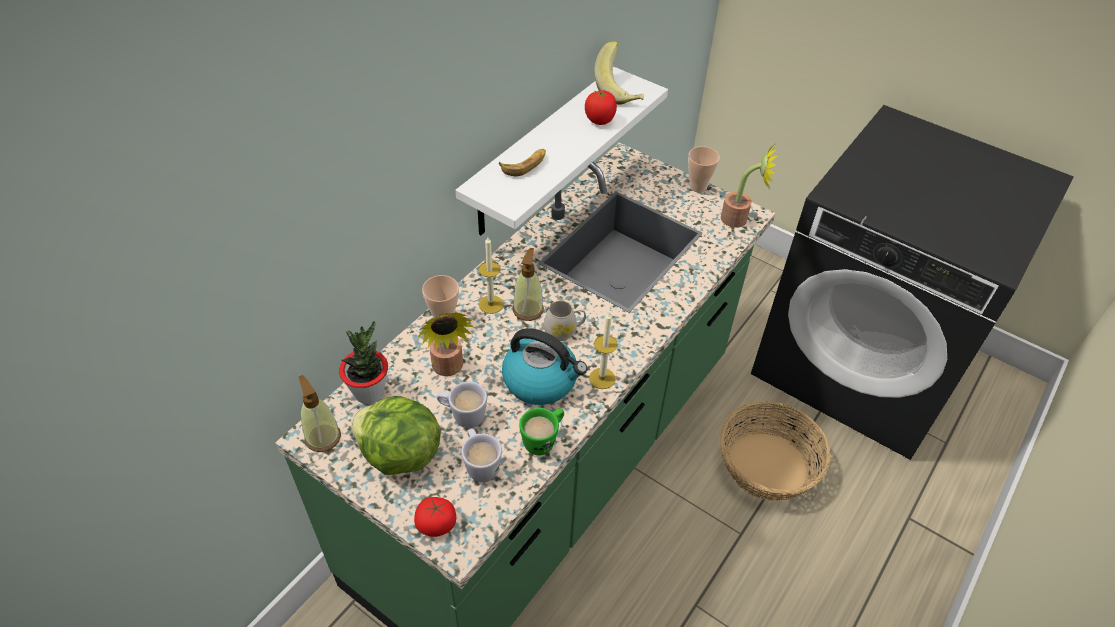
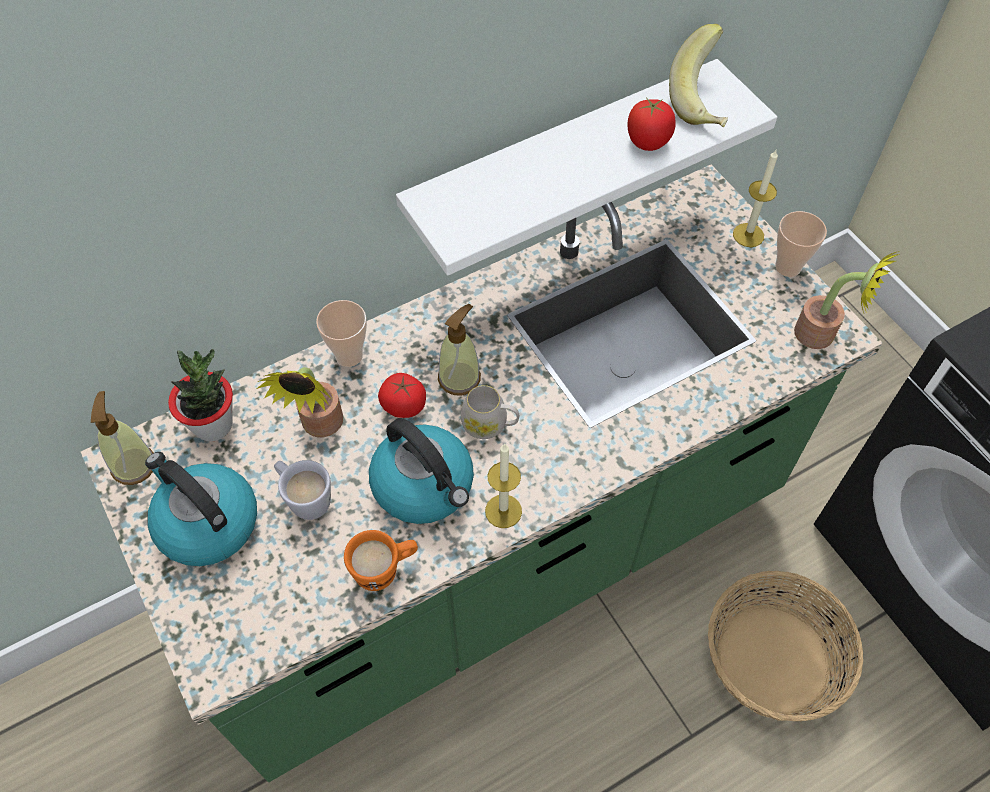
camera: 25 degrees right, 10 degrees up
(400, 455) = (206, 523): lettuce -> kettle
(436, 524) = (202, 632): tomato -> tomato (404, 405)
(480, 464) = (292, 573): white mug -> none
(491, 304) = (417, 354): candle -> candle (748, 235)
(525, 165) = (505, 183): banana -> none
(544, 440) = (385, 570): green mug -> orange mug

